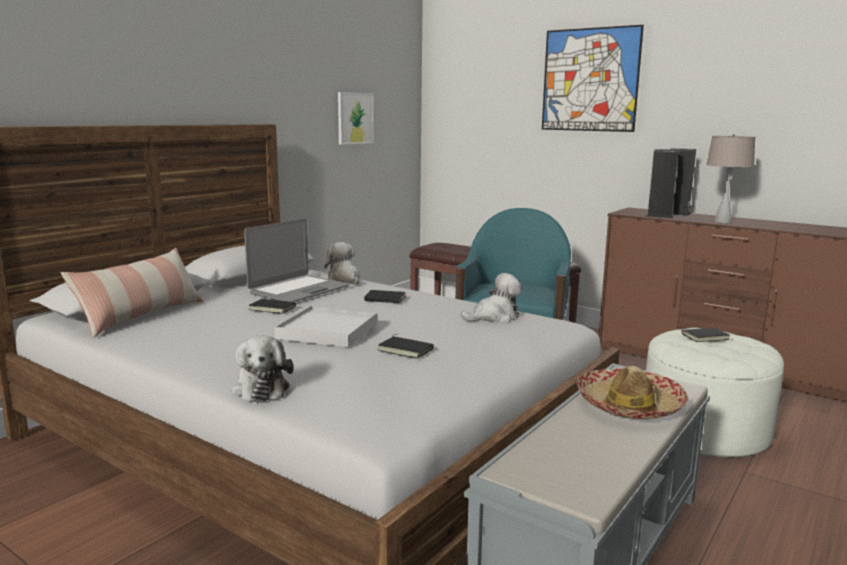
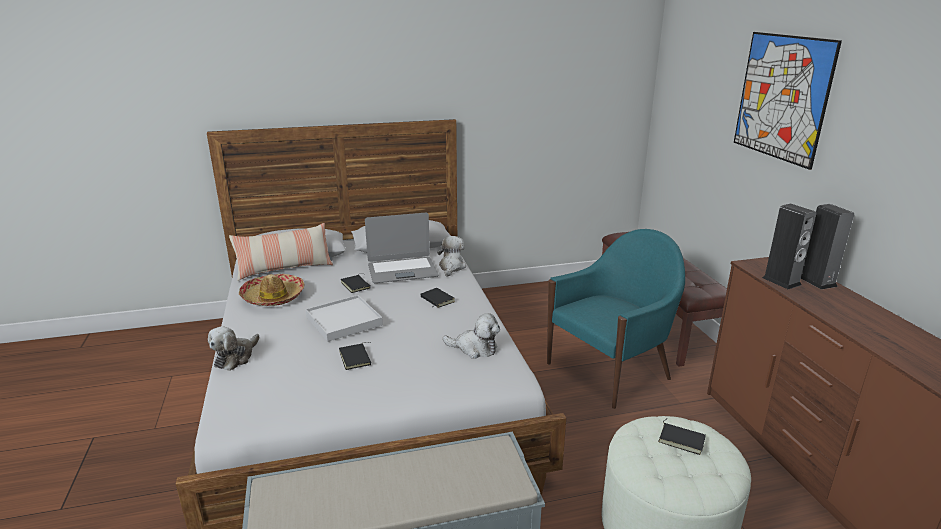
camera: 40 degrees right, 10 degrees up
(355, 118) = (556, 109): picture -> none
(629, 405) = (437, 478): hat -> hat (273, 297)
(722, 221) = (837, 313): beige table lamp -> none

